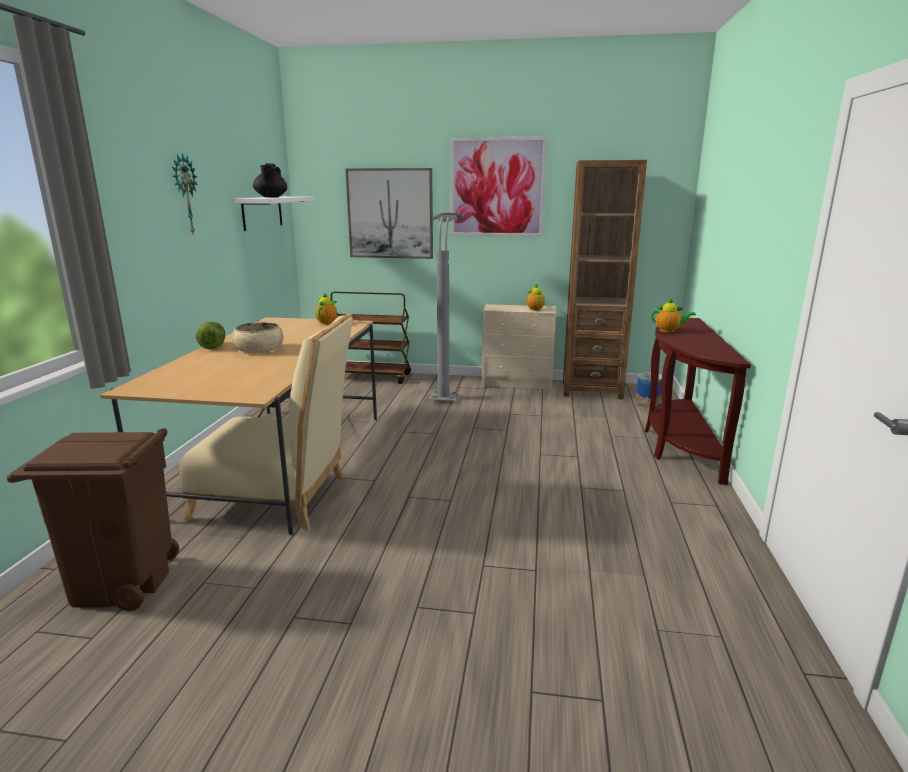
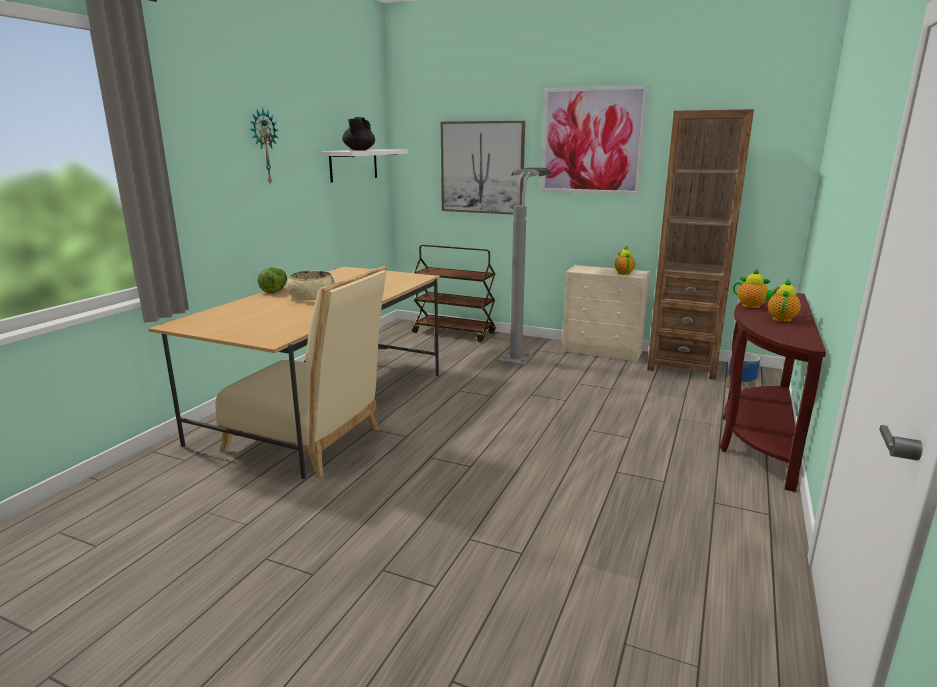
camera: 15 degrees right, 0 degrees up
(122, 583) = (142, 501): brown trash can -> none
(327, 322) = (395, 274): teapot -> teapot (781, 318)

